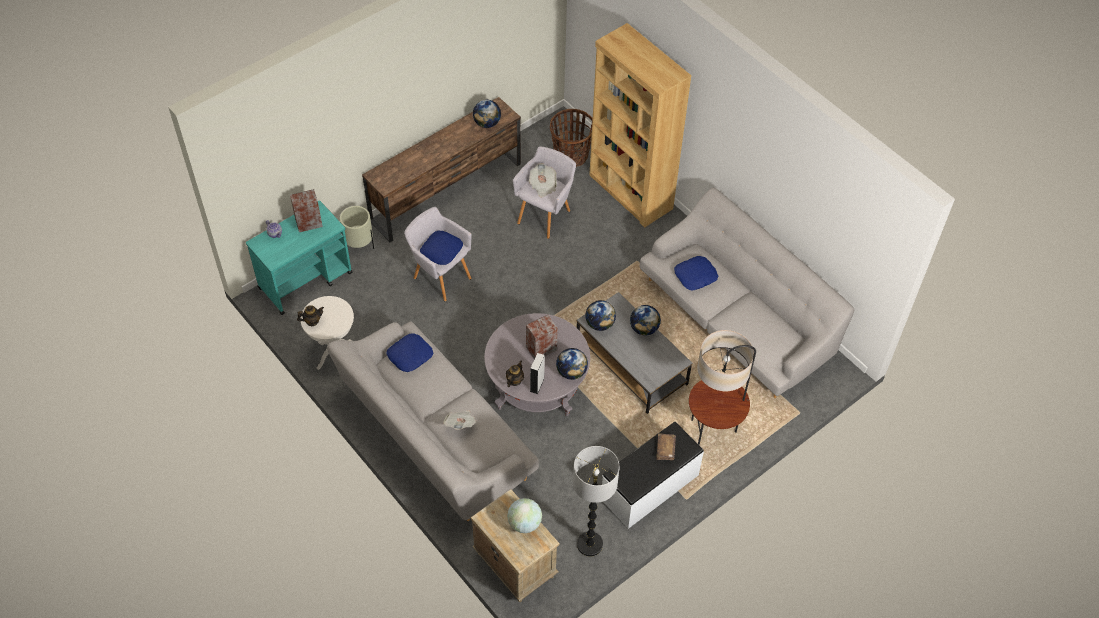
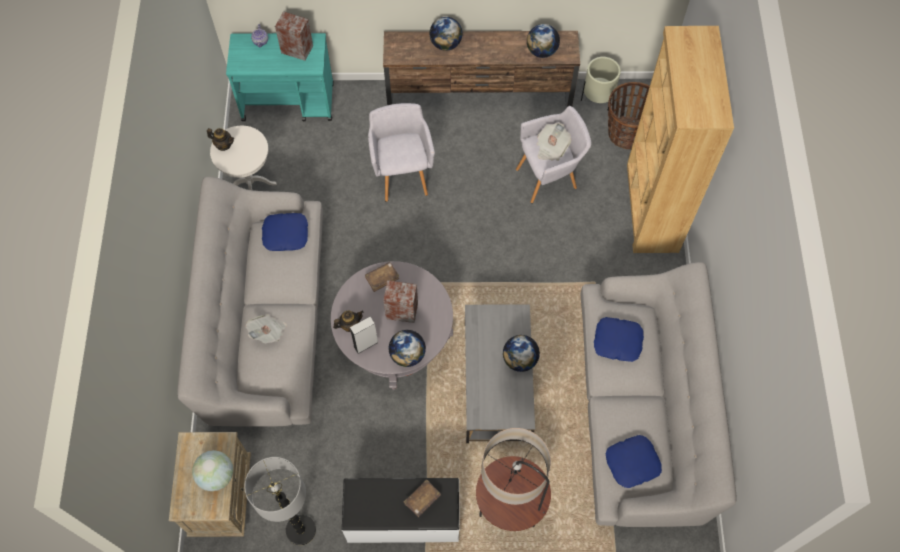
camera: 40 degrees right, 10 degrees up
(359, 245) = (360, 98): beige planter -> beige planter (597, 99)
(441, 250) = (401, 151): blue pillow -> blue pillow (632, 462)
(507, 337) = (382, 278): none -> brown book
(600, 324) = (482, 324): globe -> globe (446, 44)

